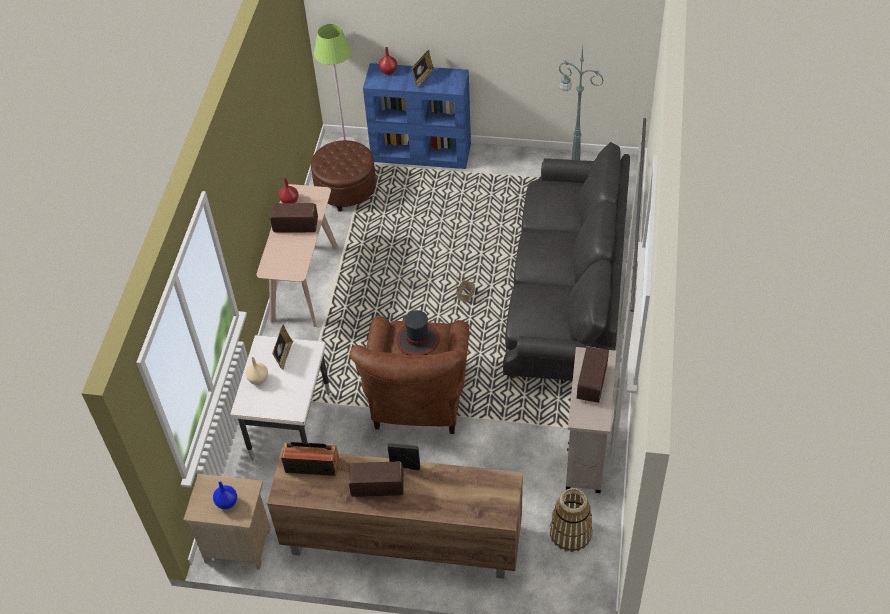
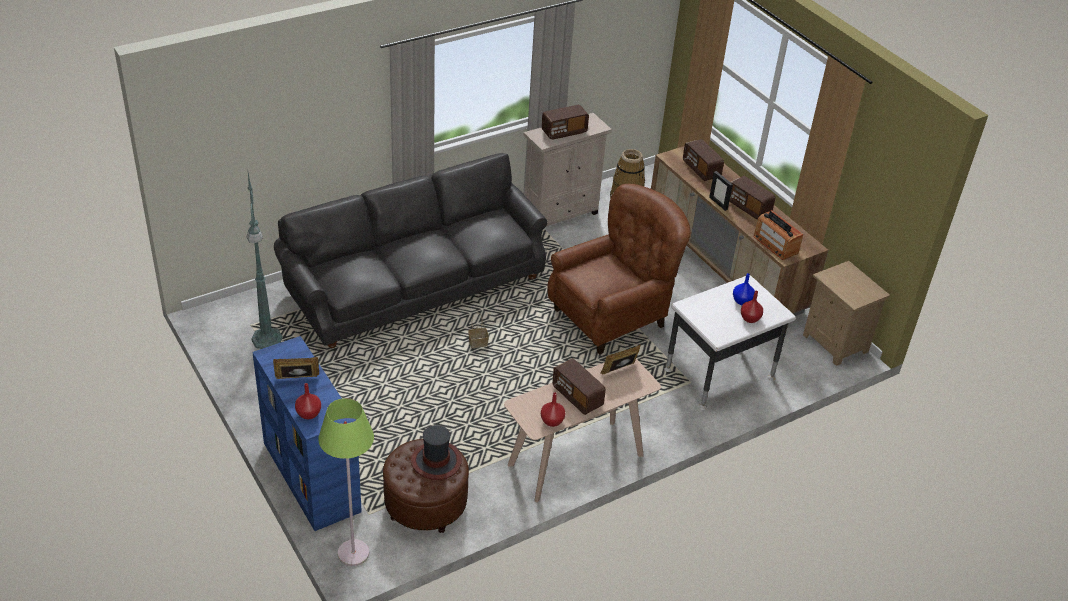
camera: 135 degrees left, 10 degrees down
(227, 503) = (850, 280): blue vase -> blue vase (741, 301)
(258, 380) = (750, 318): beige vase -> red vase
(284, 356) = (713, 318): picture frame -> picture frame (619, 371)
(417, 340) = (595, 278): hat -> hat (436, 461)
(466, 493) = (701, 170): none -> radio

